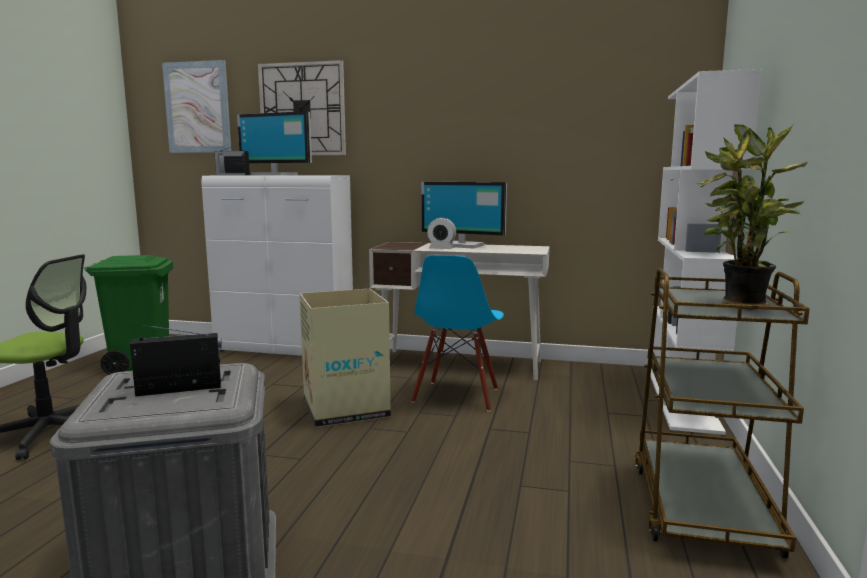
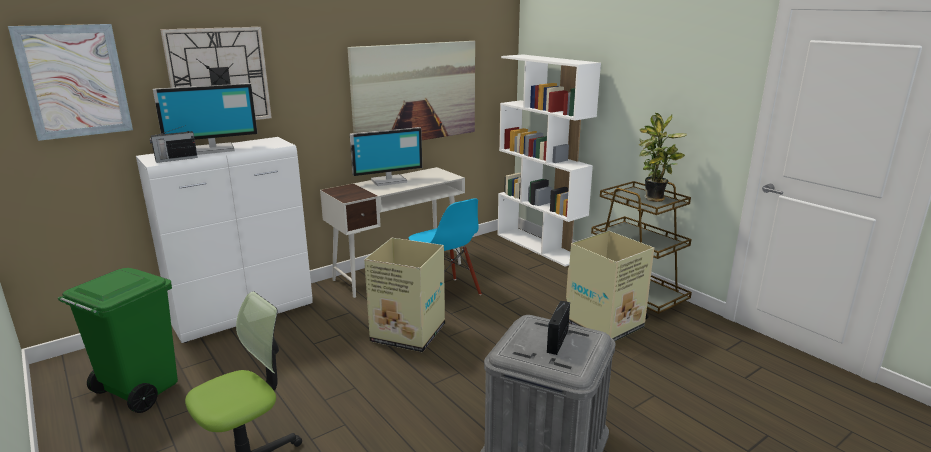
camera: 50 degrees left, 10 degrees up
(441, 249) = (390, 189): alarm clock -> none
(525, 143) = (415, 93): none -> picture
(568, 512) = (605, 325): none -> cardboard box

